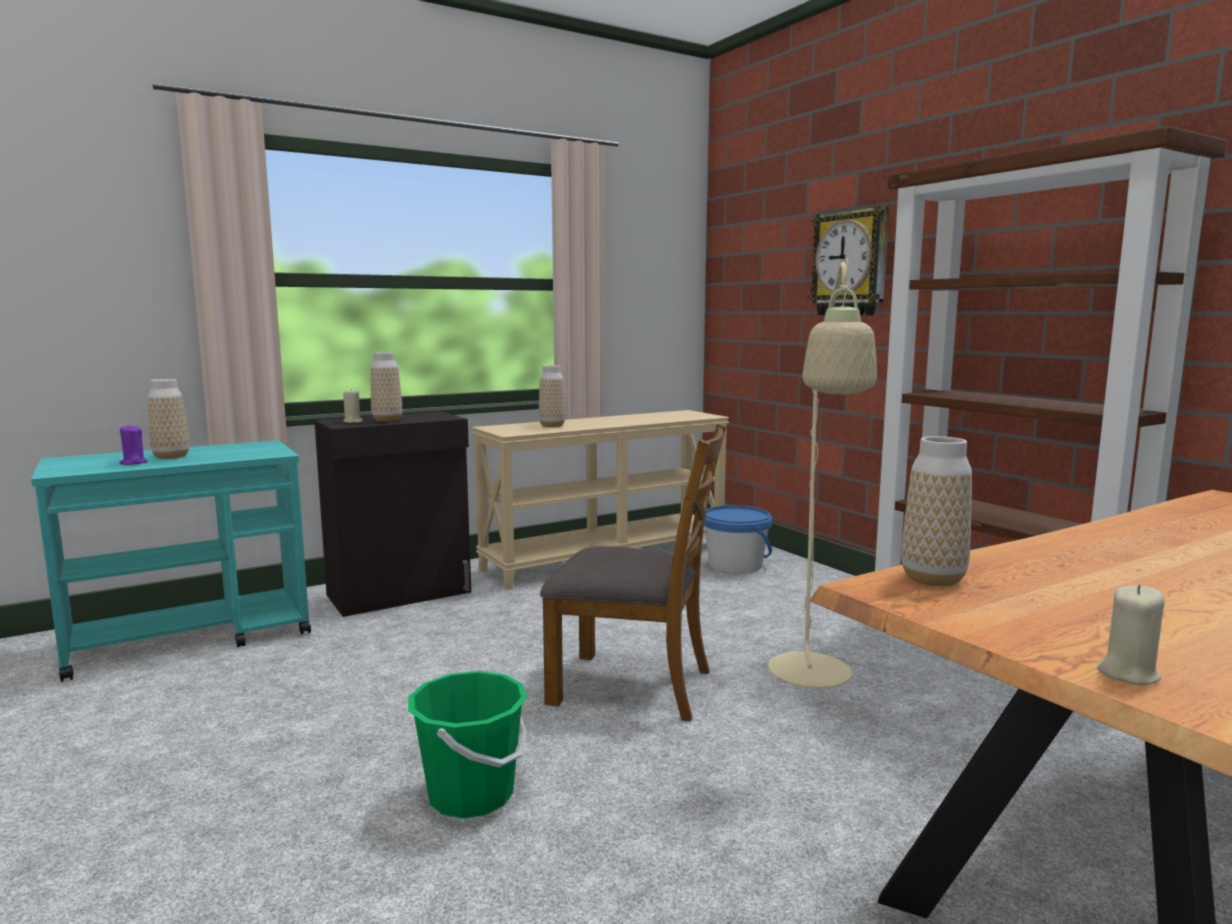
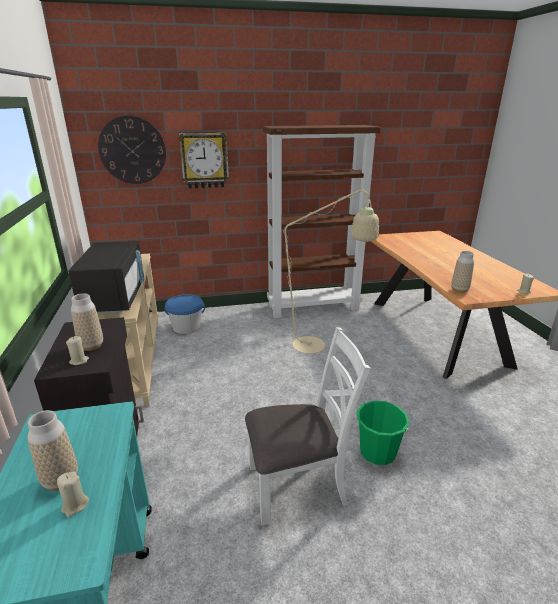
camera: 70 degrees left, 15 degrees up
(133, 463) = (75, 505): purple candle -> beige candle
(365, 721) = (298, 484): none -> white chair
(552, 425) = (115, 298): vase -> black microwave
(633, 686) = (301, 389): brown chair -> none
(762, 250) = (132, 150): none -> wall clock

